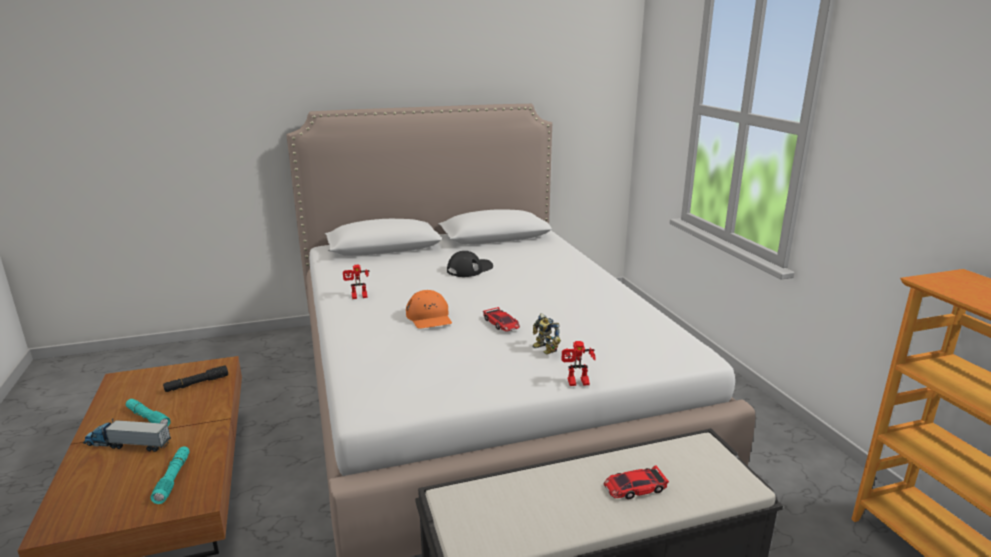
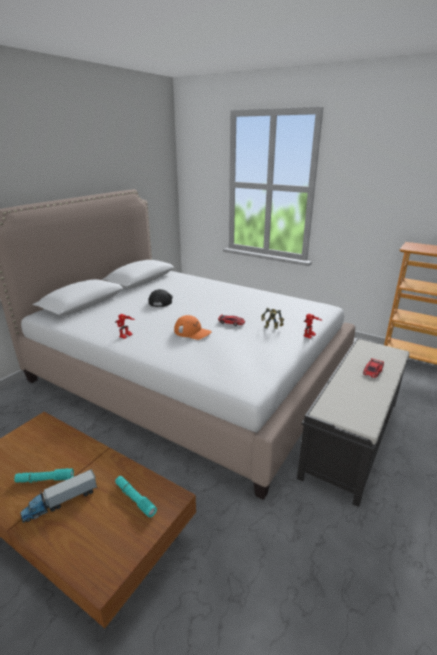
camera: 40 degrees left, 5 degrees up
(197, 384) = (44, 441): black flashlight -> none

